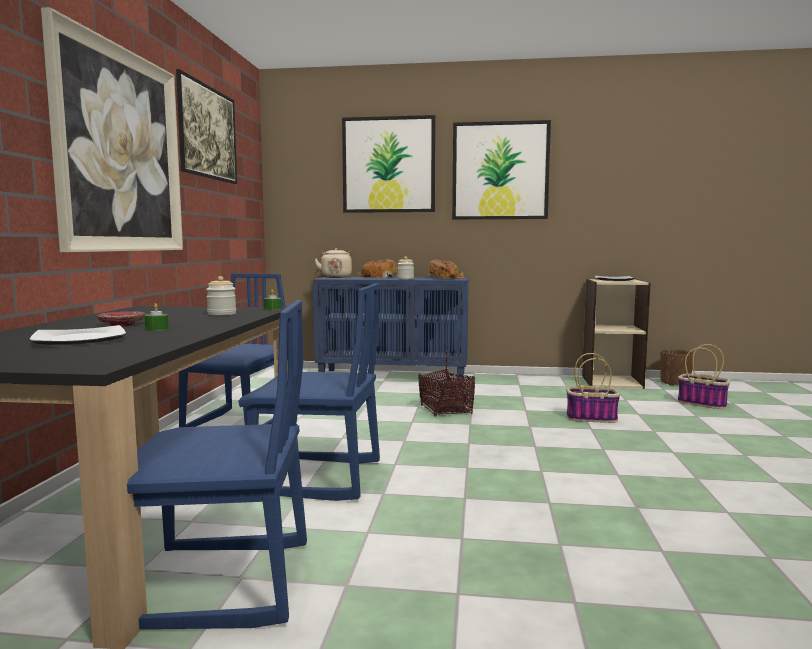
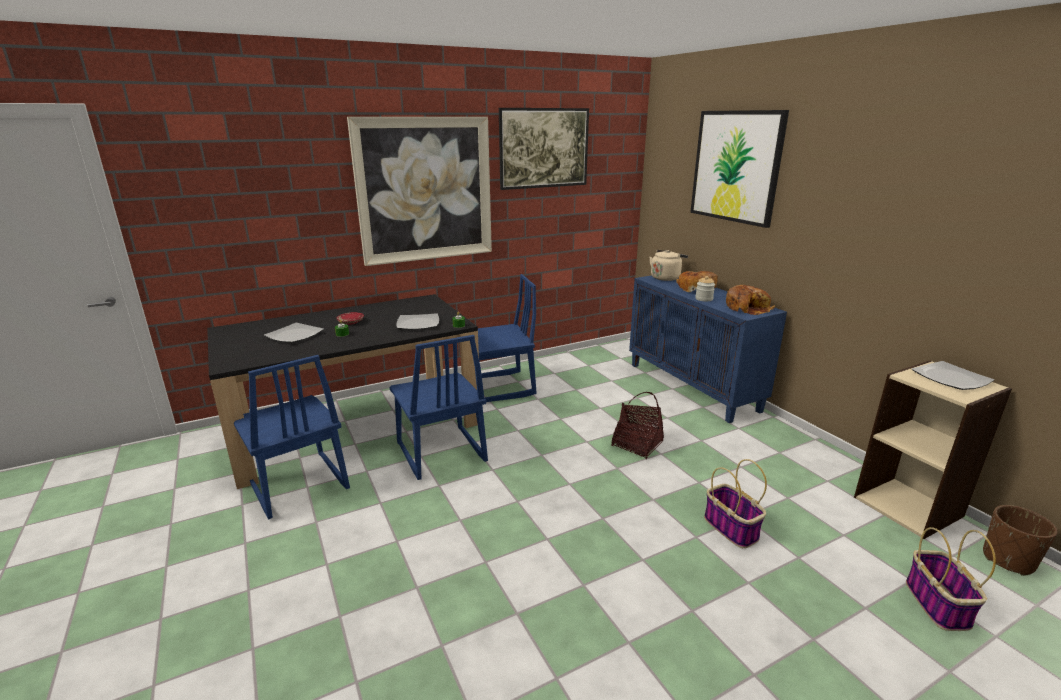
camera: 55 degrees right, 15 degrees up
(222, 314) = (418, 323): jar -> plate
(500, 171) = (849, 188): picture -> none

